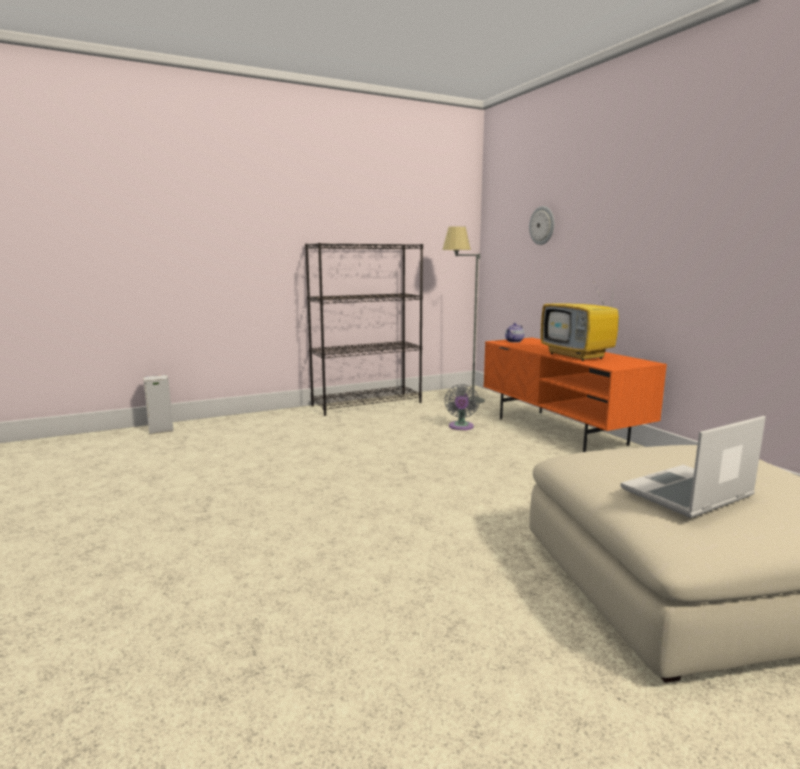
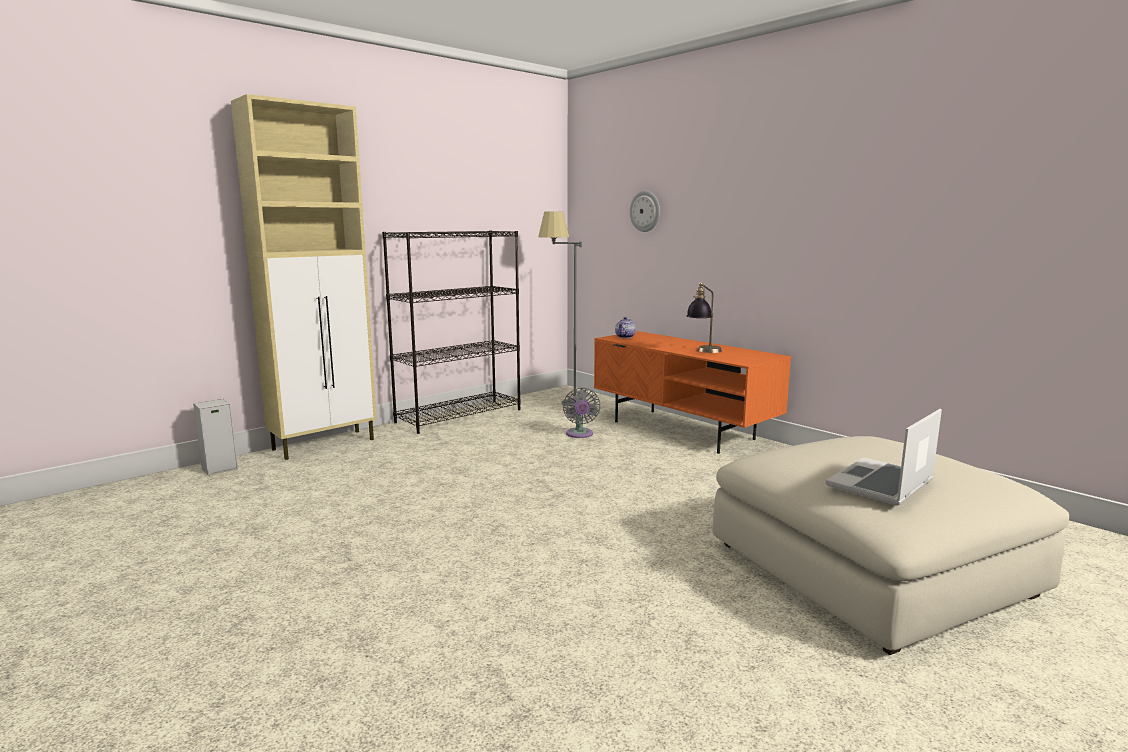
camera: 15 degrees left, 0 degrees up
(248, 418) = (325, 444): none -> beige cabinet
(578, 356) = (703, 352): television -> table lamp

